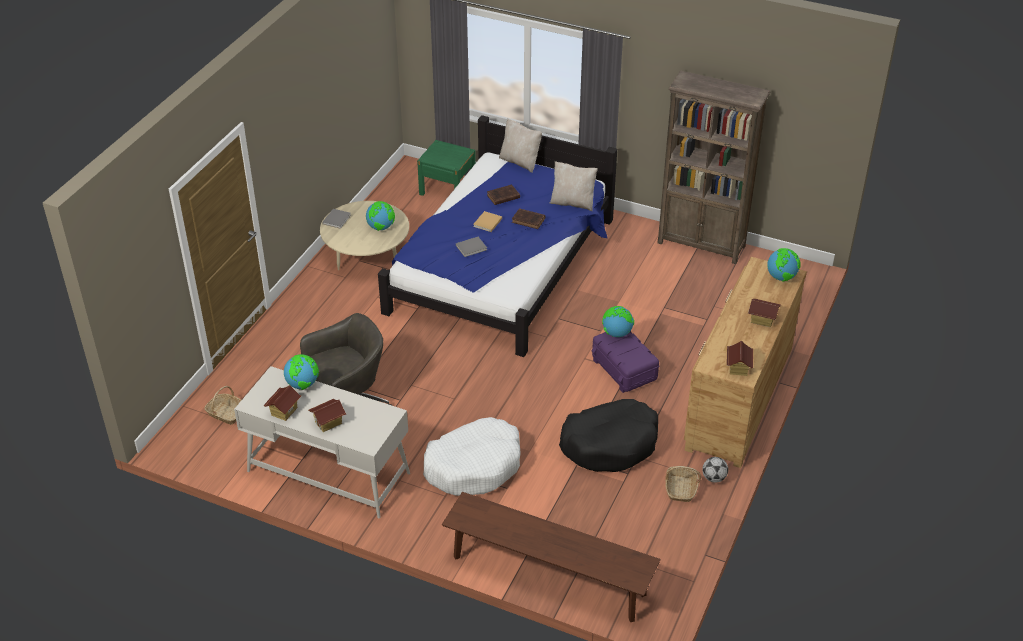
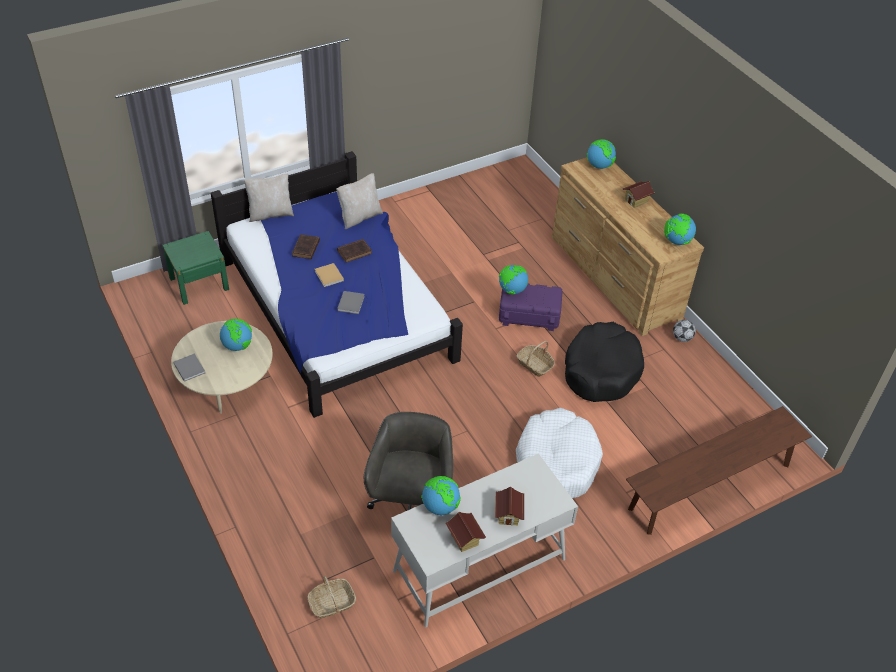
camera: 55 degrees left, 5 degrees up
(680, 489) = (678, 361): basket -> basket (535, 365)
(702, 244) = (436, 194): brown bookcase -> none
(738, 368) = (676, 242): toy house -> globe

